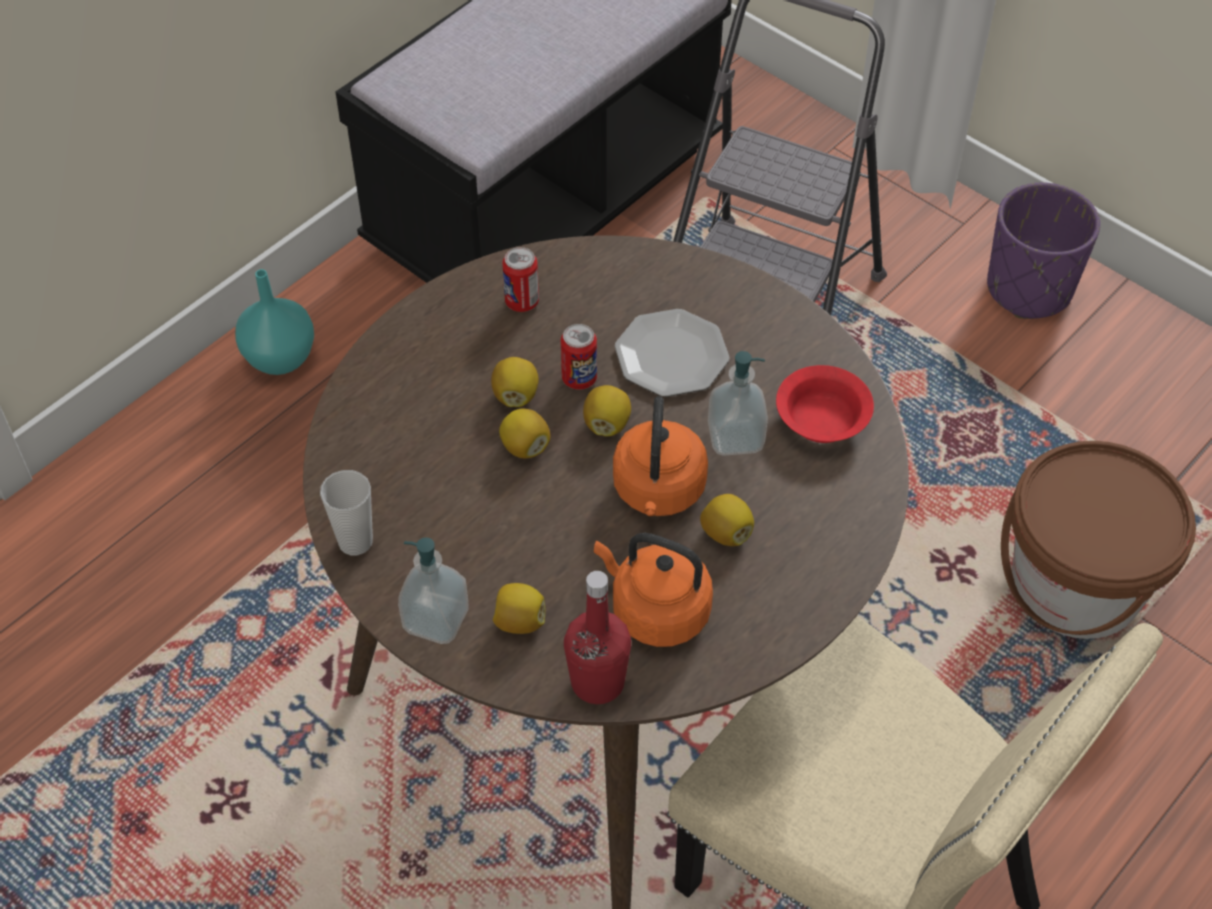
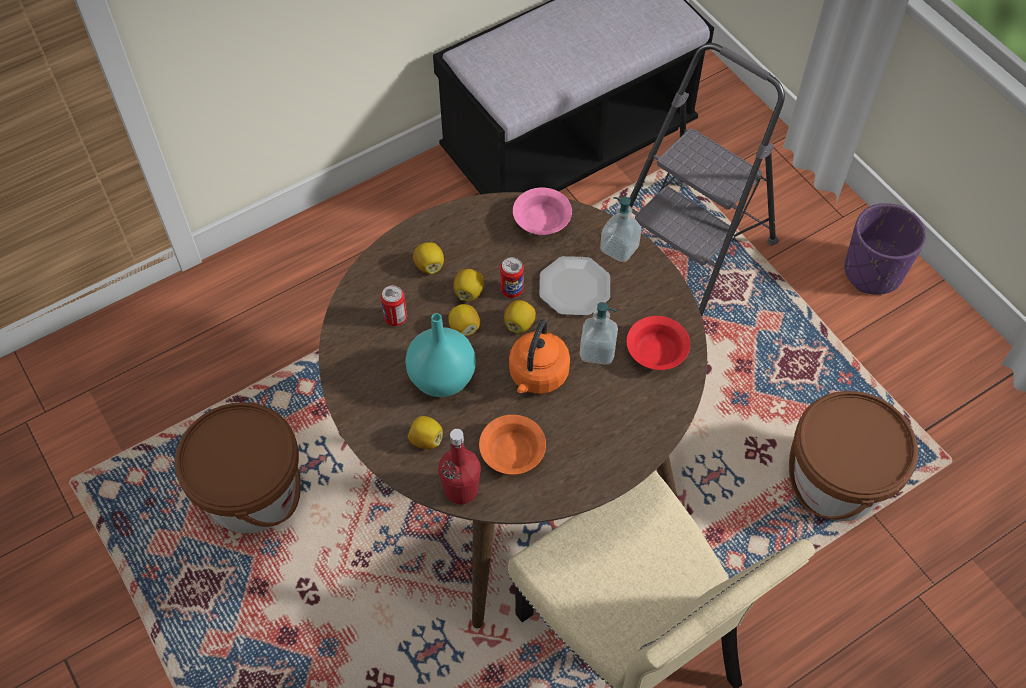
camera: 15 degrees right, 5 degrees up
(210, 807) = (252, 493): none -> brown bucket
(278, 359) = (369, 215): turquoise vase -> turquoise vase (440, 379)
(355, 541) = (343, 365): cup -> none
(436, 619) = (376, 426): soap dispenser -> soap dispenser (619, 248)
(522, 302) = (492, 231): can -> can (395, 318)
(590, 275) = (540, 221): none -> pink bowl
(655, 610) = (511, 453): orange kettle -> orange bowl
(726, 532) = (571, 412): lemon -> lemon (429, 265)

